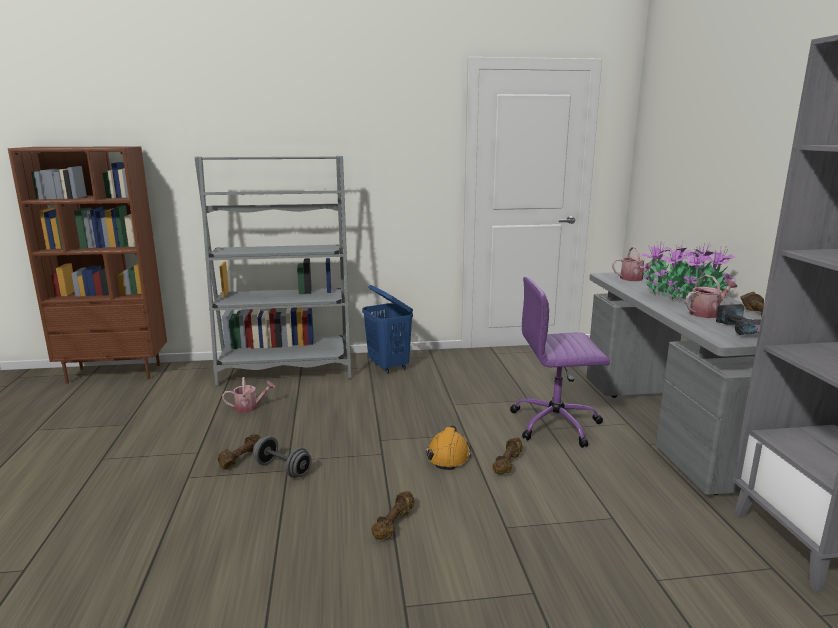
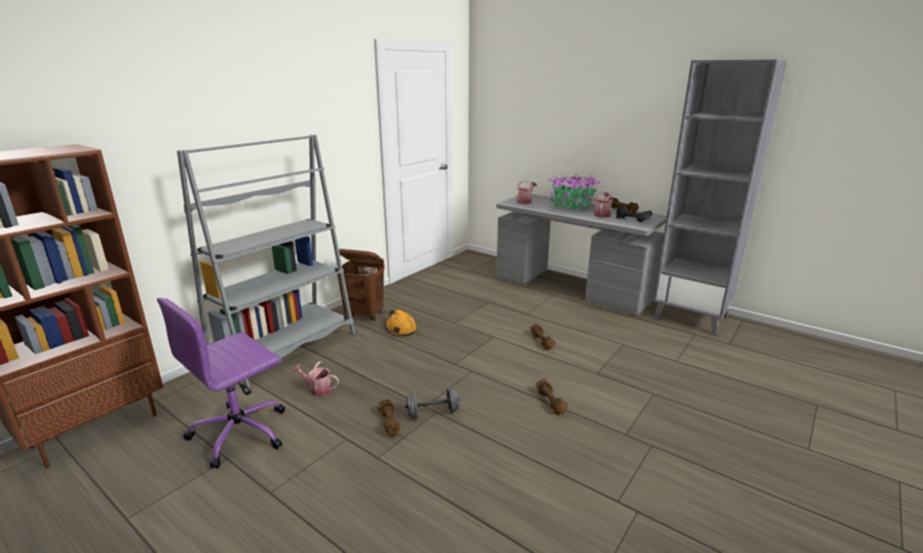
camera: 45 degrees left, 5 degrees up
(250, 407) = (317, 389): watering can -> watering can turned 105 degrees counterclockwise
(388, 366) = (364, 315): blue laundry basket -> brown laundry basket
(448, 455) = (507, 353): orange hard hat -> orange hard hat (400, 328)
(557, 424) = (525, 309): purple office chair -> purple office chair (241, 432)

